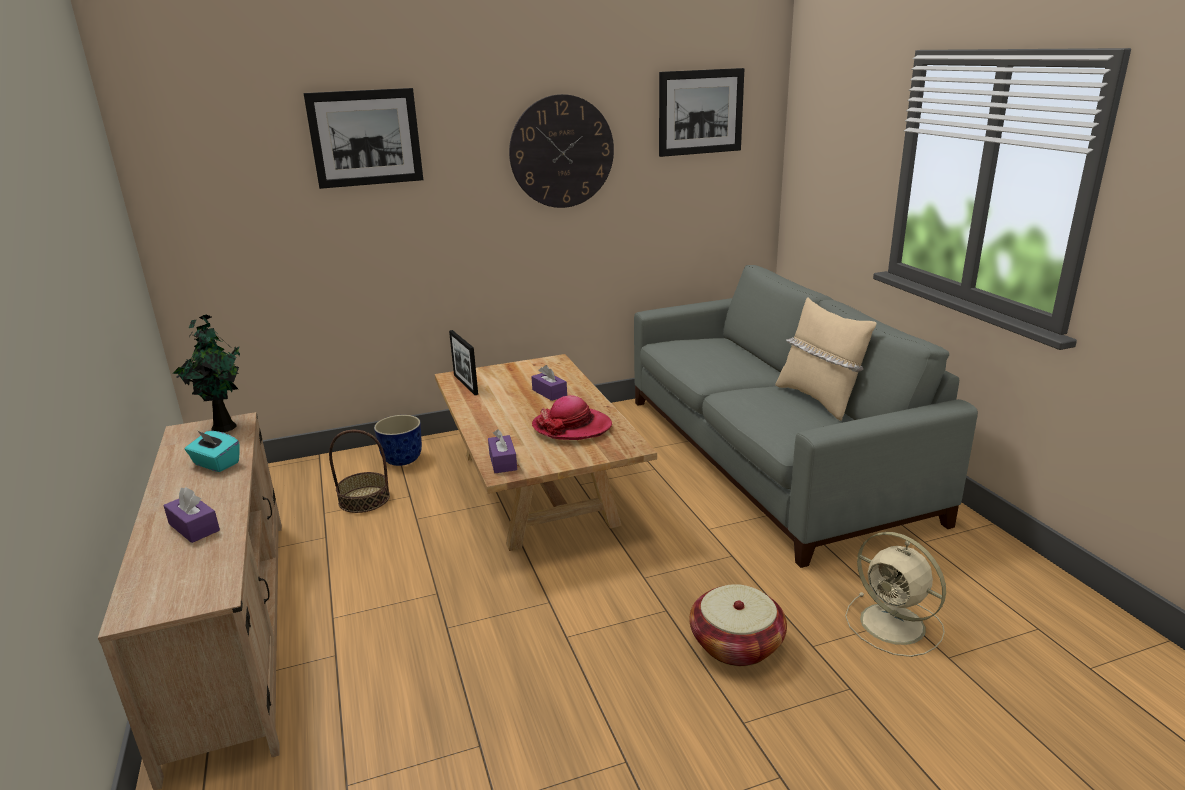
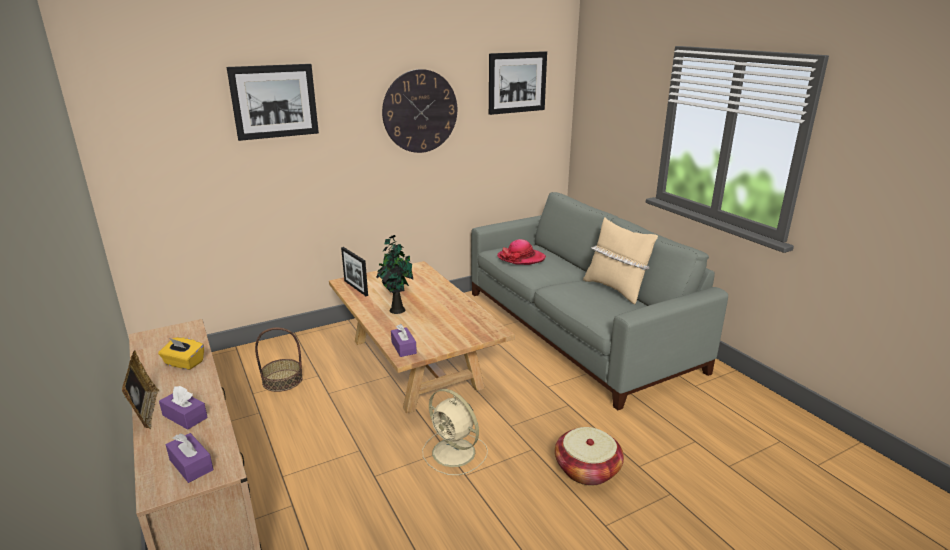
camera: 10 degrees left, 0 degrees up
(152, 518) = (146, 412): none -> picture frame
(216, 464) = (184, 363): turquoise tissue box -> yellow tissue box
(223, 426) = (179, 332): potted plant -> potted plant (396, 309)
(402, 459) = (304, 347): planter -> none
(549, 393) = (422, 292): purple tissue box -> purple tissue box (191, 465)
(572, 427) = (447, 318): hat -> hat (521, 258)
(895, 625) = (689, 446): beige fan -> beige fan (455, 453)

